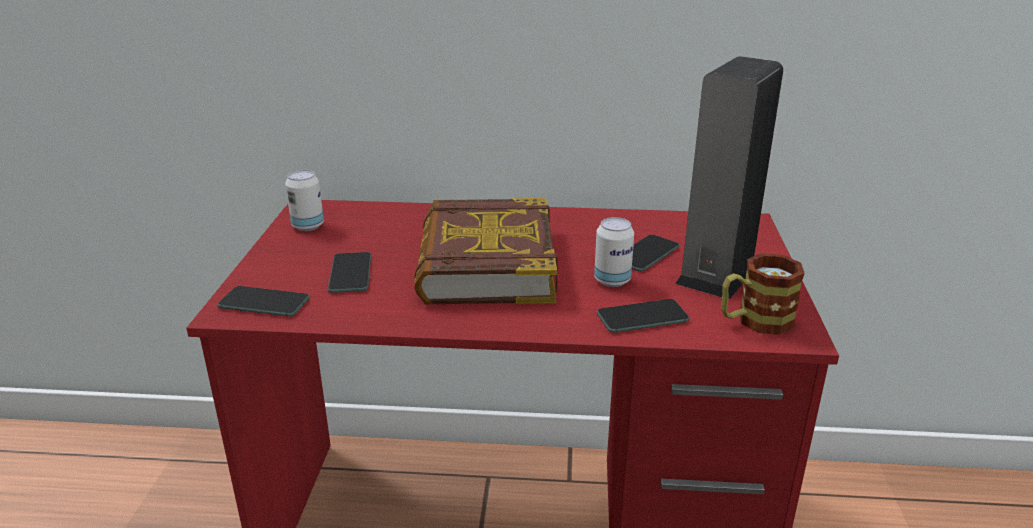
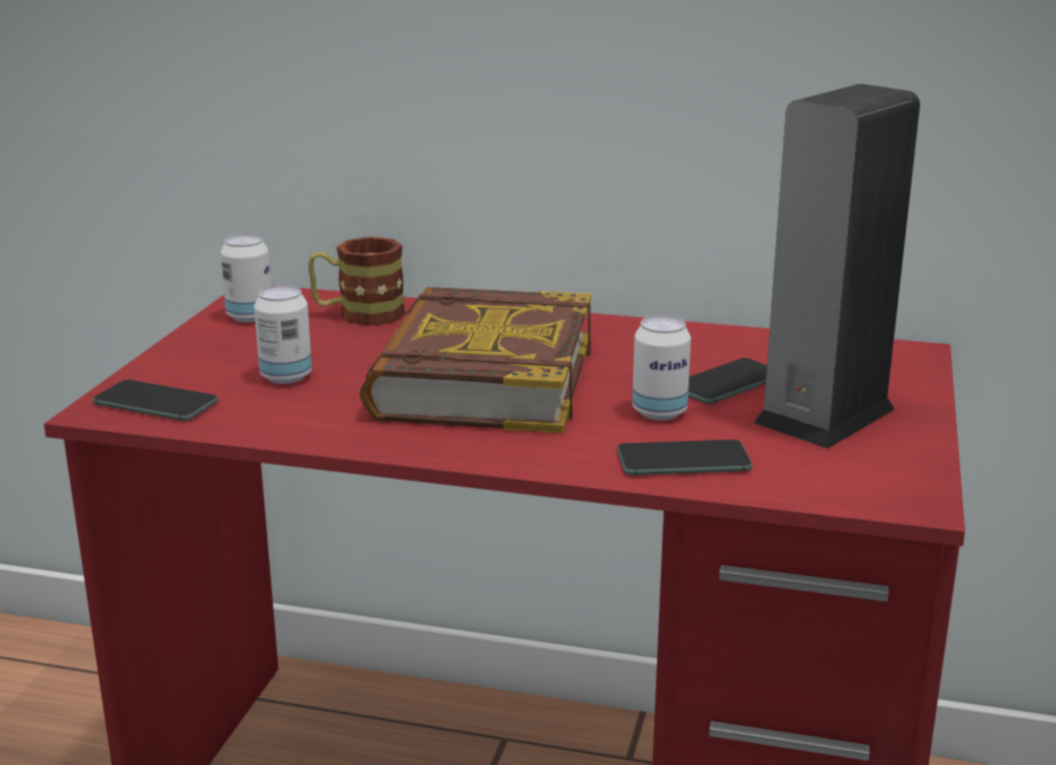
camera: 10 degrees right, 5 degrees down
(350, 273) = (286, 377): phone -> can
(754, 321) = (853, 478): mug -> mug (358, 314)

